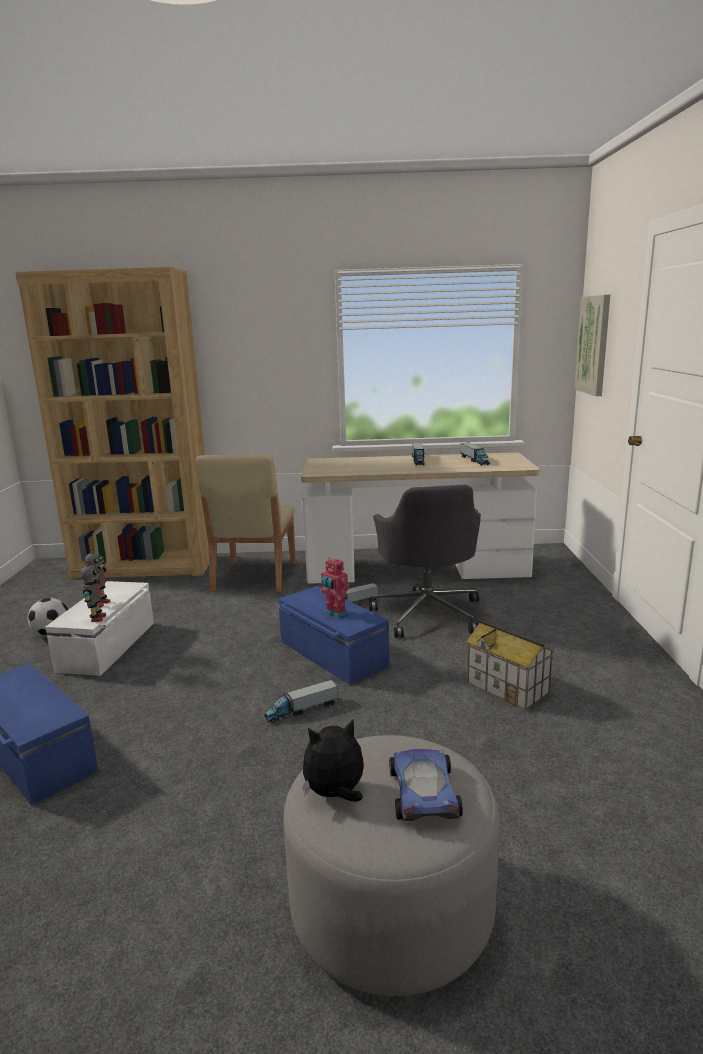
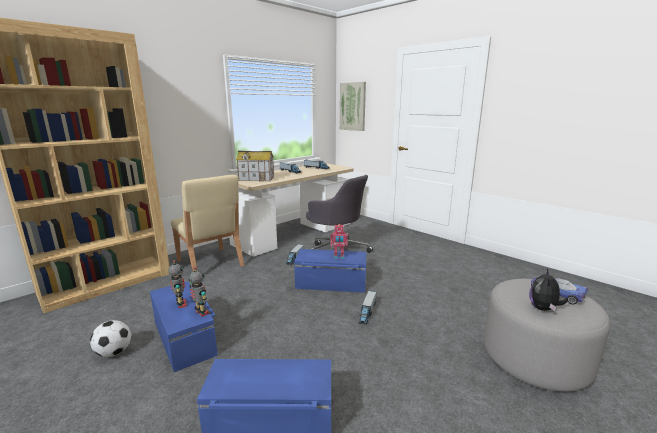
camera: 45 degrees left, 0 degrees up
(109, 646) = (185, 337): white storage box -> blue storage box
(508, 687) = (420, 267): toy house -> toy house (257, 179)

